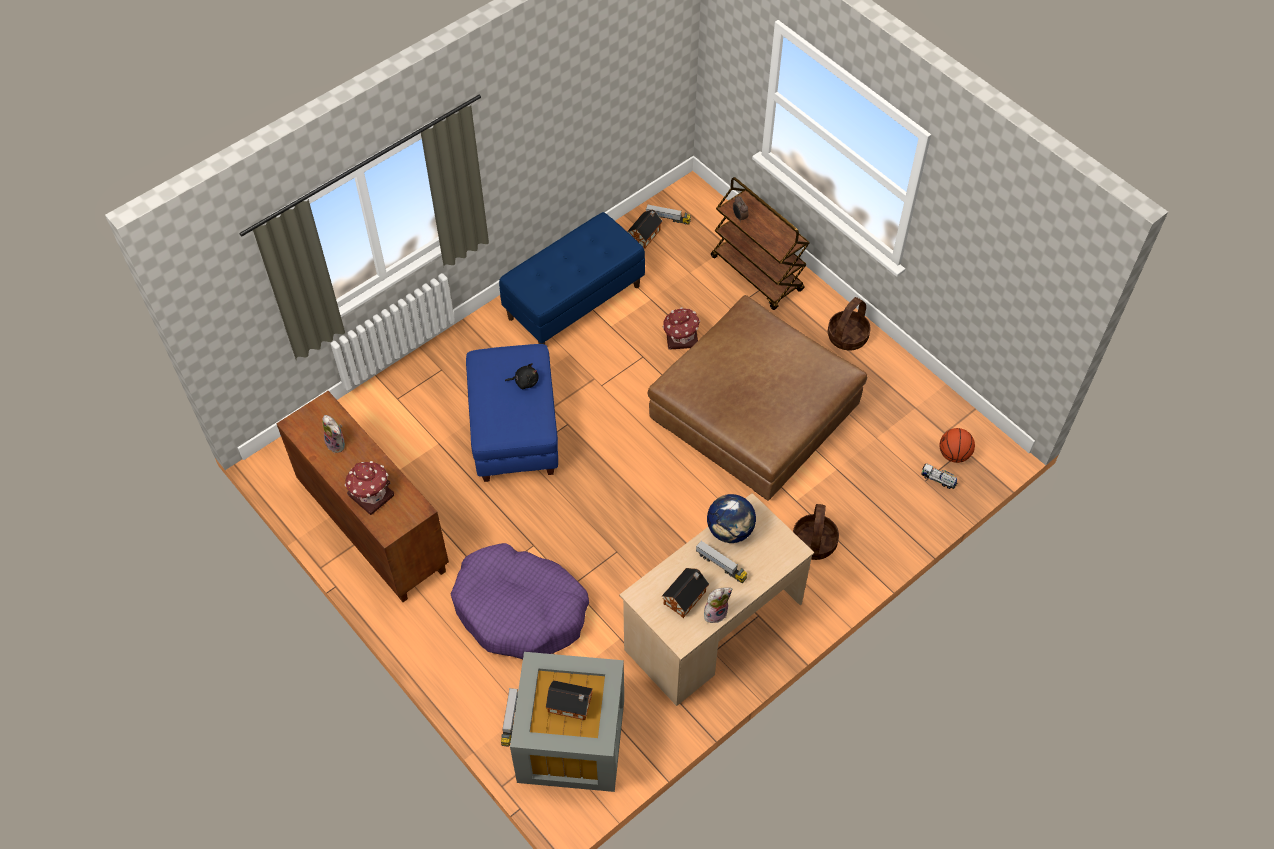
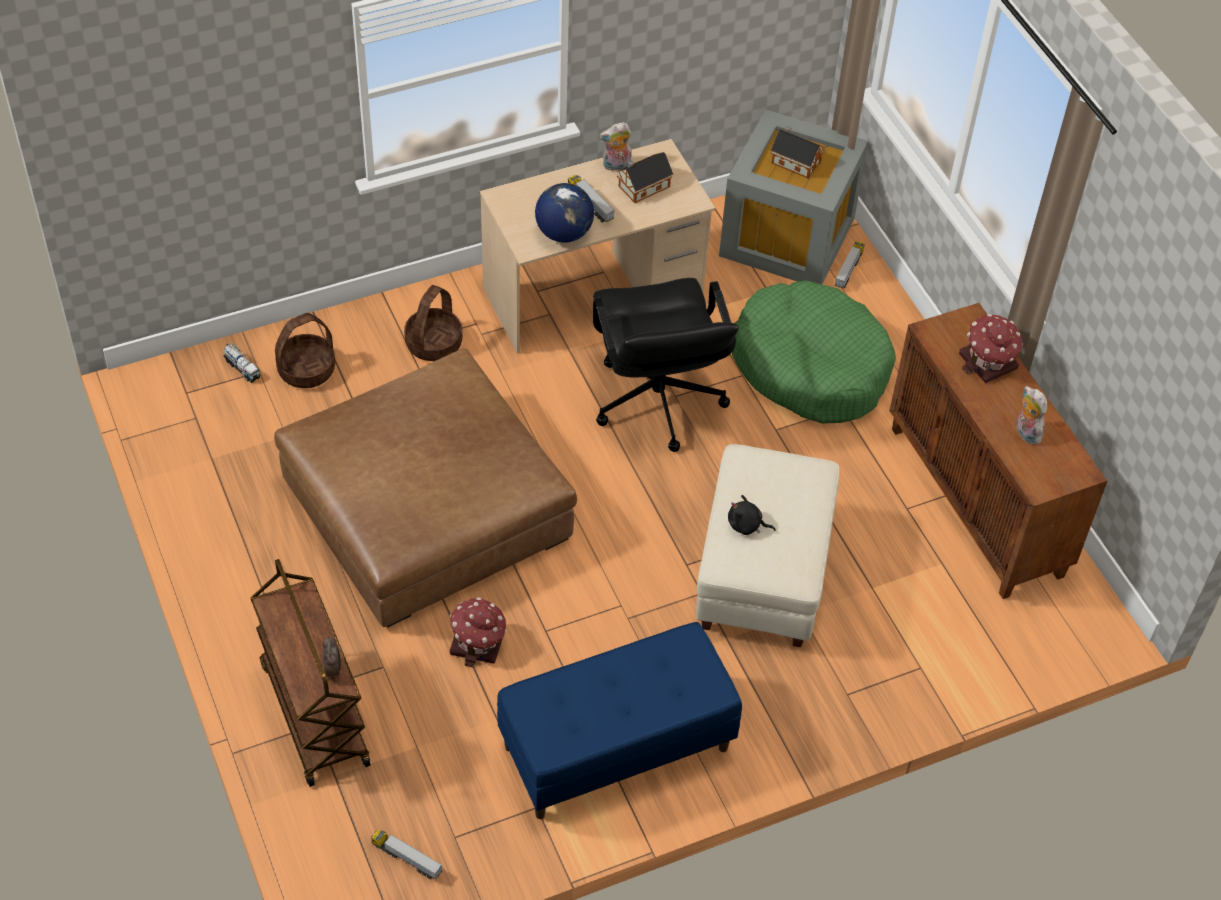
camera: 165 degrees left, 5 degrees down
(514, 432) = (764, 574): blue ottoman -> beige ottoman
(520, 610) = (810, 366): purple dog bed -> green dog bed
(629, 542) = (657, 401): none -> black office chair
(645, 234) = (457, 838): toy house -> none
(847, 337) = (239, 577): basket -> basket (306, 369)
(954, 454) = (202, 390): basketball -> none

